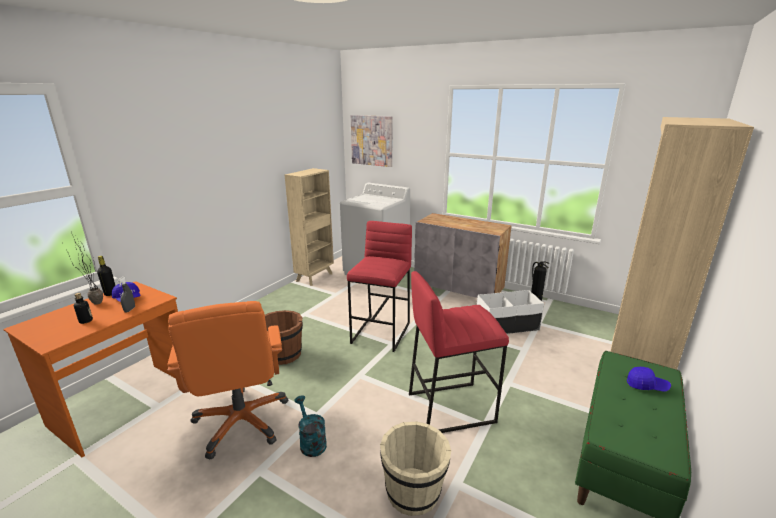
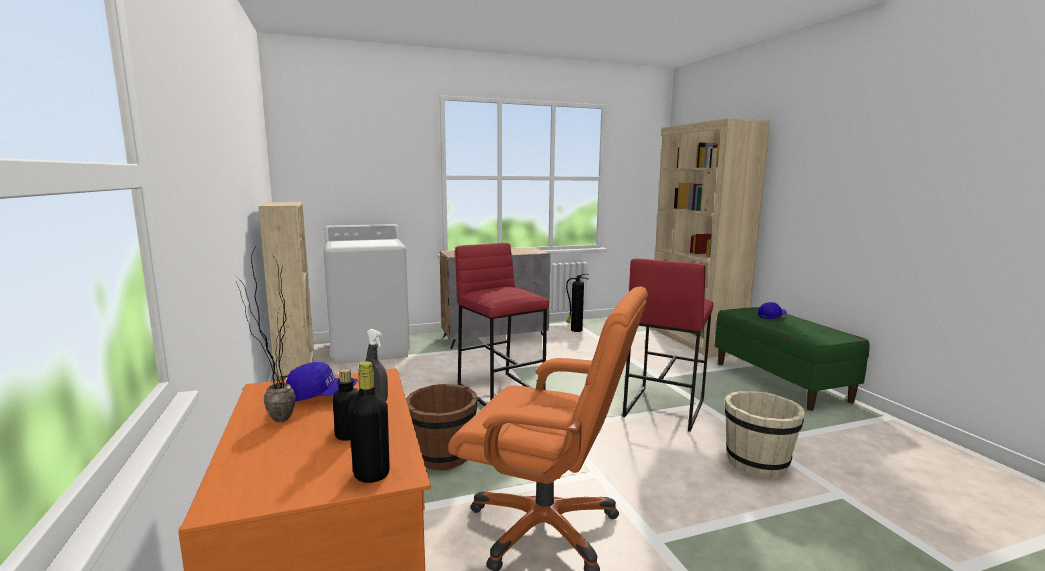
camera: 50 degrees left, 10 degrees down
(110, 293) = (258, 406): black bottle -> black bottle (371, 475)
(311, 441) = (638, 491): turquoise watering can -> none
(372, 140) = (326, 165): picture -> none
(507, 325) = (581, 345): white storage box -> none

